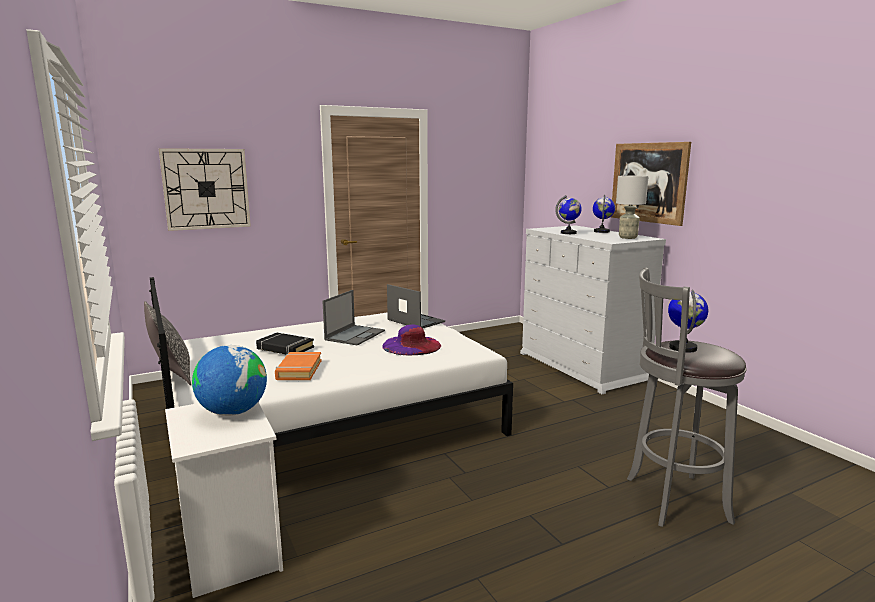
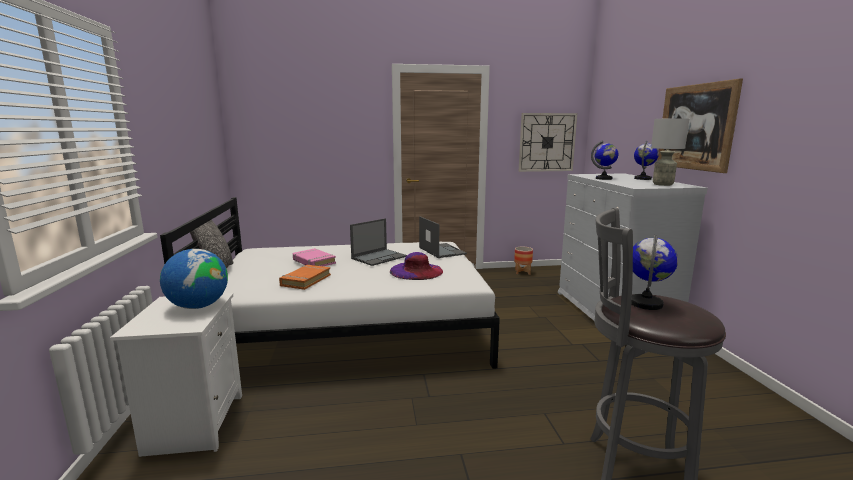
camera: 20 degrees right, 0 degrees up
(206, 189) = (298, 132): wall clock -> wall clock (547, 142)
(285, 348) = (313, 262): black book -> pink book
(472, 336) = (522, 272): none -> planter

